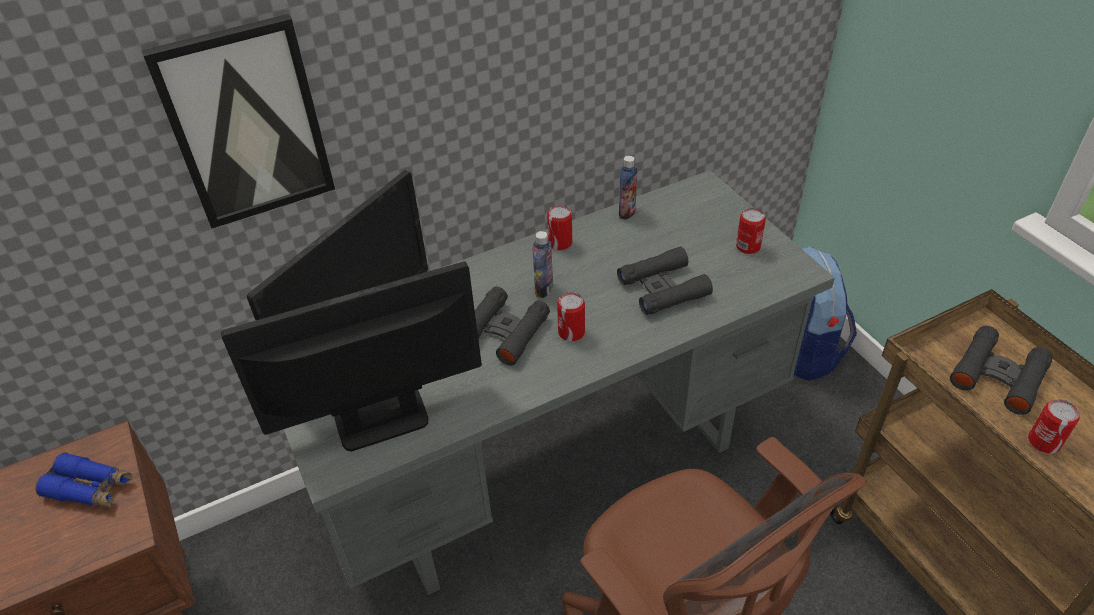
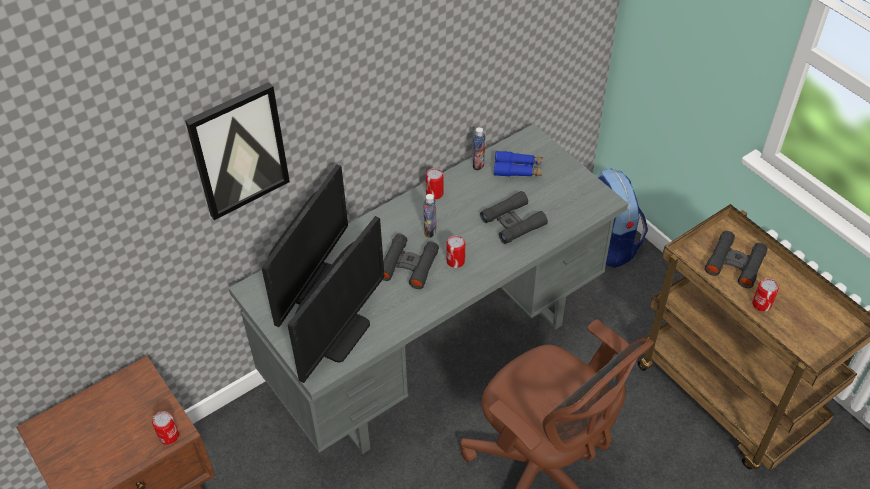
camera: 10 degrees left, 5 degrees up
(90, 488) = (140, 404): blue binoculars -> blue binoculars (518, 169)
(381, 418) = (340, 335): monitor -> monitor turned 150 degrees clockwise
(748, 246) = (567, 185): can -> can (169, 436)

